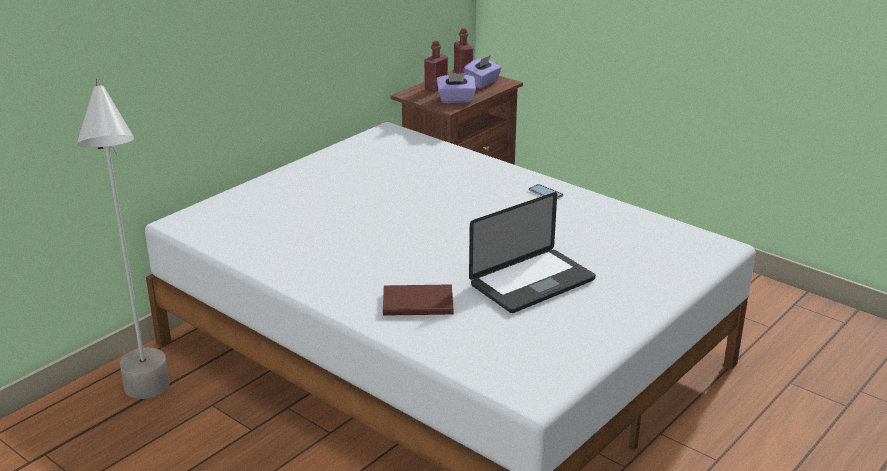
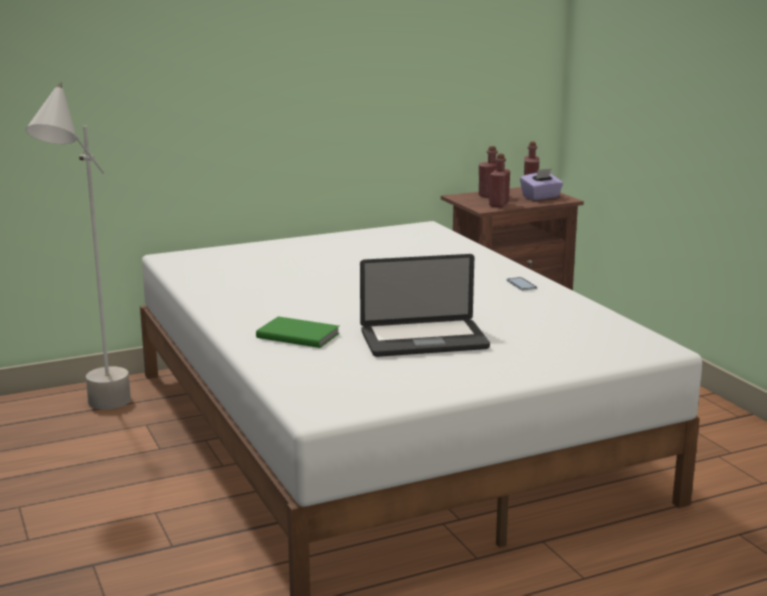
camera: 25 degrees right, 10 degrees down
(417, 302) = (298, 335): brown book -> green book
(456, 99) = (499, 204): purple tissue box -> red bottle

